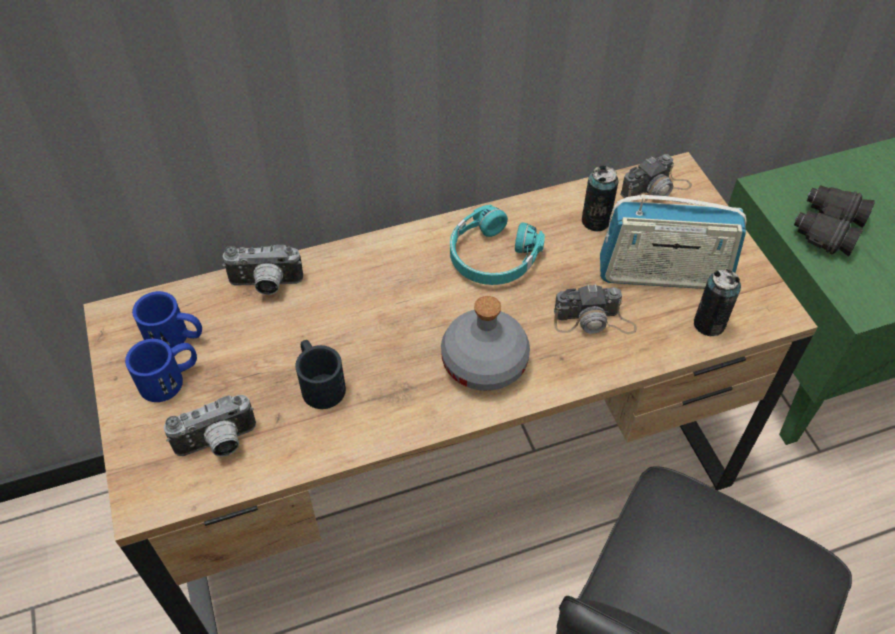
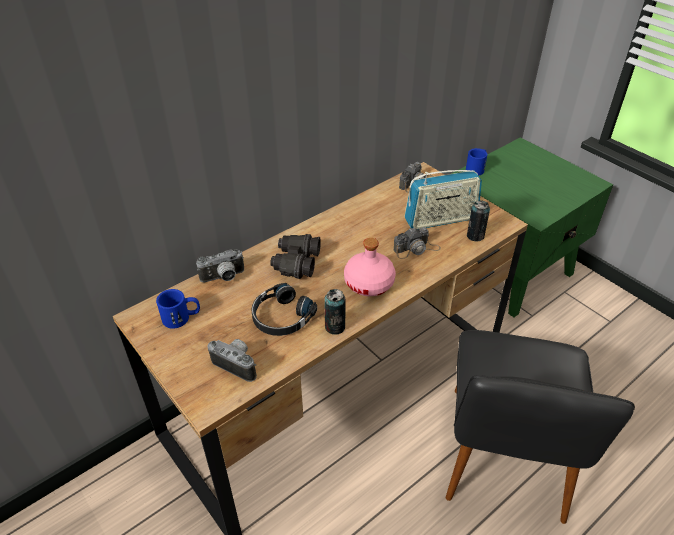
camera: 20 degrees left, 10 degrees down
(170, 379) = (190, 339): blue mug -> blue mug (476, 168)
(218, 444) = (237, 364): camera -> camera turned 105 degrees counterclockwise
(319, 382) = (281, 317): black mug -> black headphones
(485, 362) = (369, 283): grey bottle -> pink bottle
(492, 257) = (346, 233): turquoise headphones -> none
(595, 221) = (393, 203): can -> can (335, 327)
(827, 228) = (503, 187): black binoculars -> black binoculars (296, 263)

